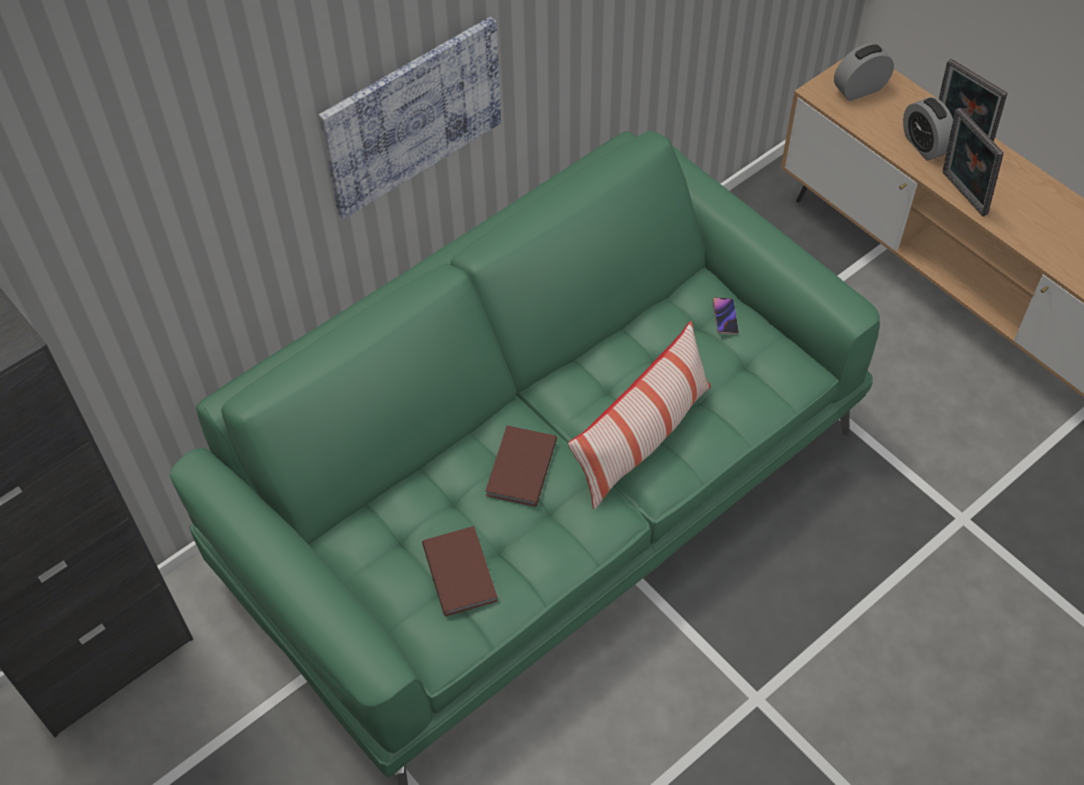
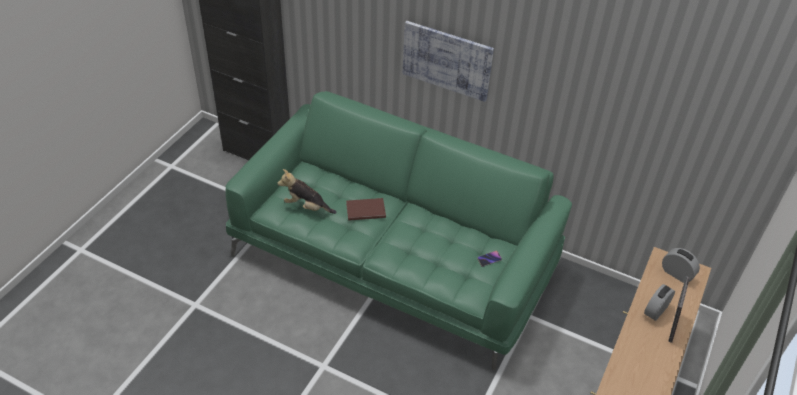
camera: 65 degrees right, 10 degrees down
(461, 571) = (306, 207): brown book -> plush toy
(642, 439) = (402, 247): pillow -> none
(961, 194) = (630, 334): picture frame -> none

